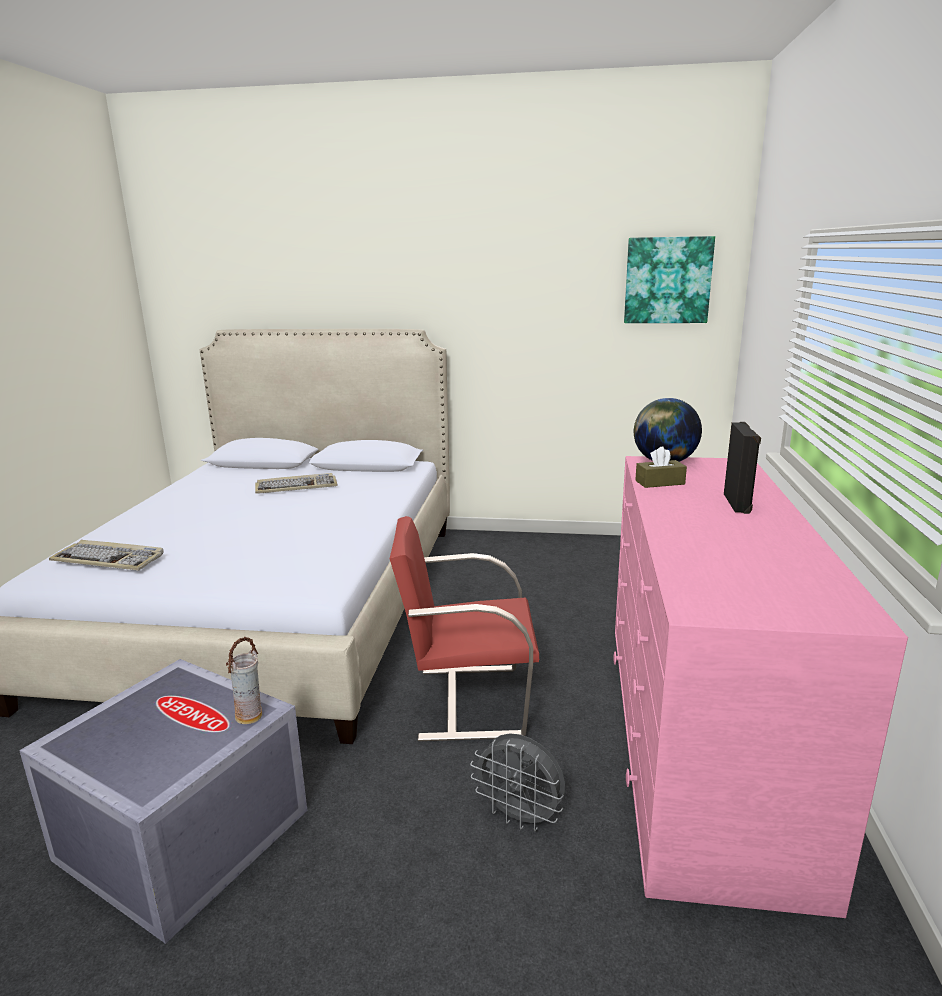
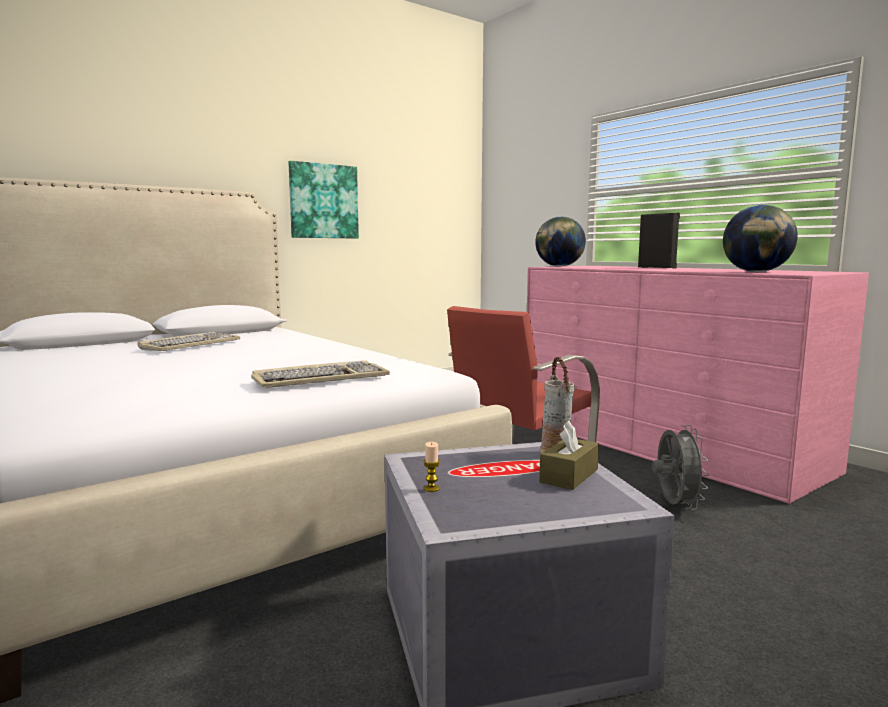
camera: 45 degrees left, 10 degrees down
(110, 559) = (133, 399): keyboard -> keyboard (321, 379)
(119, 707) = (431, 488): none -> candle
(520, 817) = (675, 505): grey fan -> grey fan turned 75 degrees counterclockwise
(660, 482) = (593, 267): brown tissue box -> brown tissue box (569, 476)
(667, 280) = (437, 167): picture -> picture (323, 201)
(710, 576) = (756, 272): none -> globe

